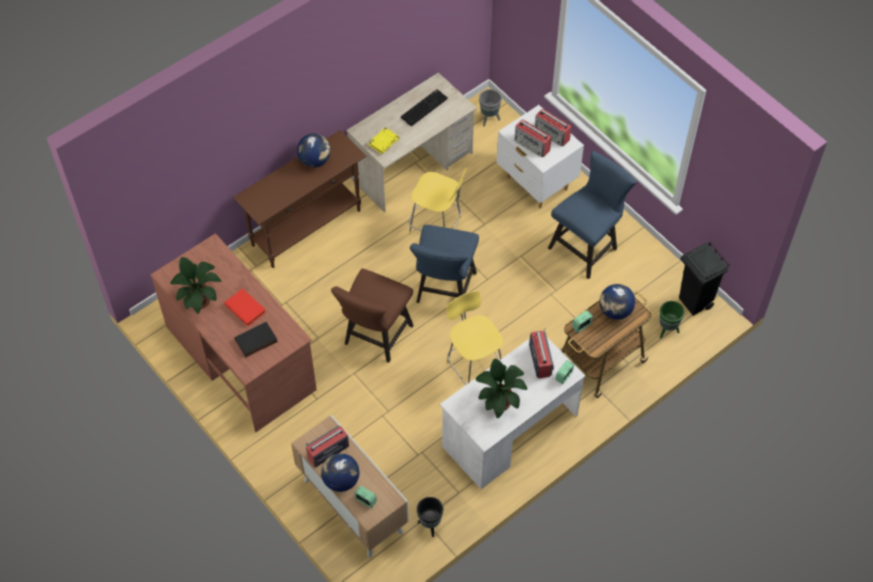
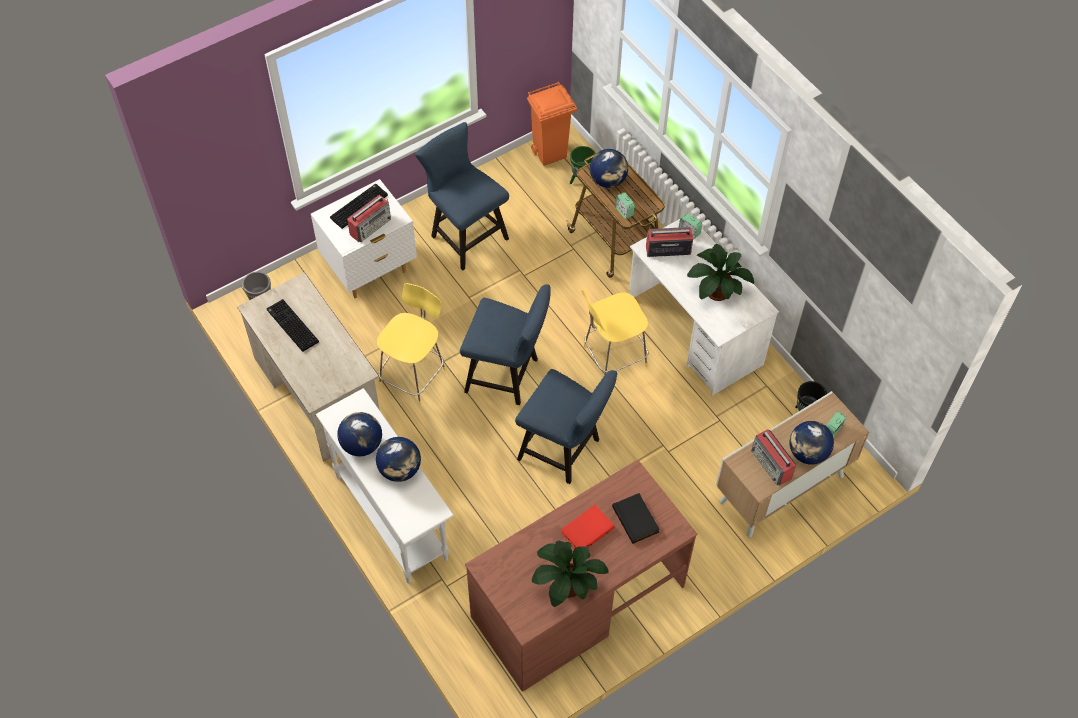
camera: 85 degrees left, 0 degrees up
(294, 186) = (400, 470): none -> globe
(307, 228) = (391, 516): brown console table -> white console table
(375, 338) = (564, 451): brown chair -> blue chair
(383, 142) = (337, 373): yellow book -> none
(552, 134) = (359, 205): radio -> keyboard
(695, 302) = (550, 154): black trash can -> orange trash can

